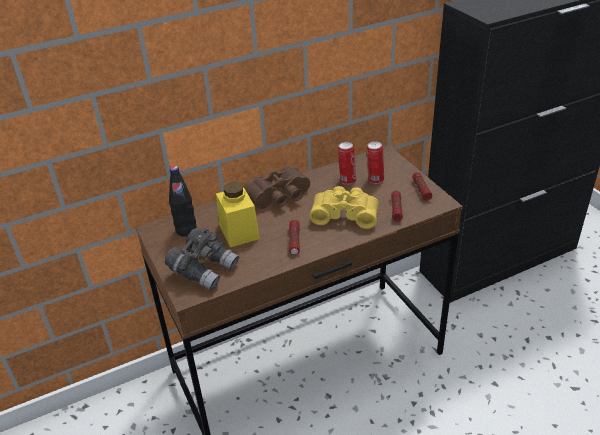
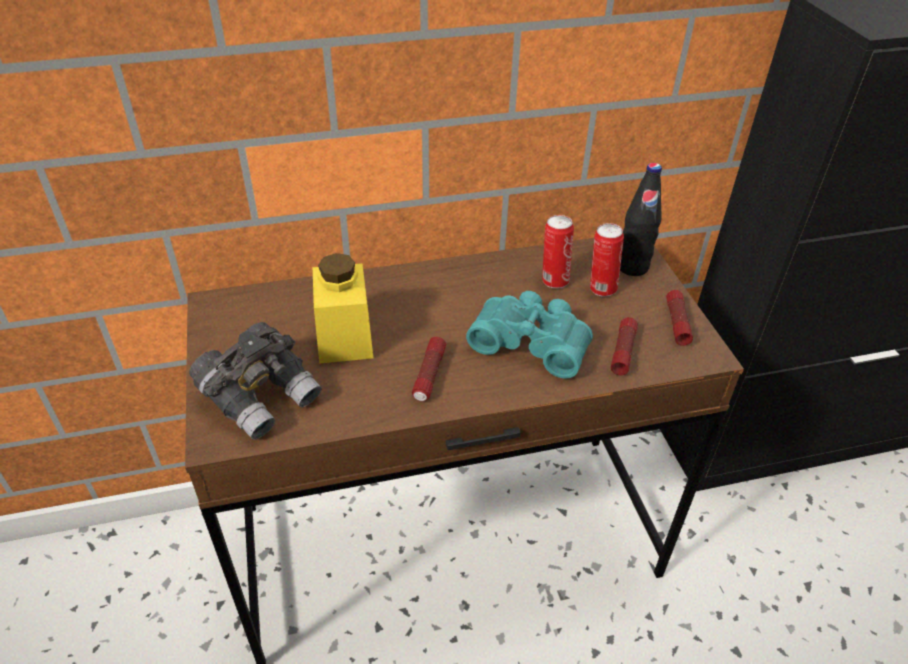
camera: 10 degrees right, 5 degrees up
(186, 230) = (262, 317): black bottle -> black bottle (632, 267)
(280, 197) = (434, 289): brown binoculars -> none
(345, 214) = (531, 341): yellow binoculars -> turquoise binoculars

